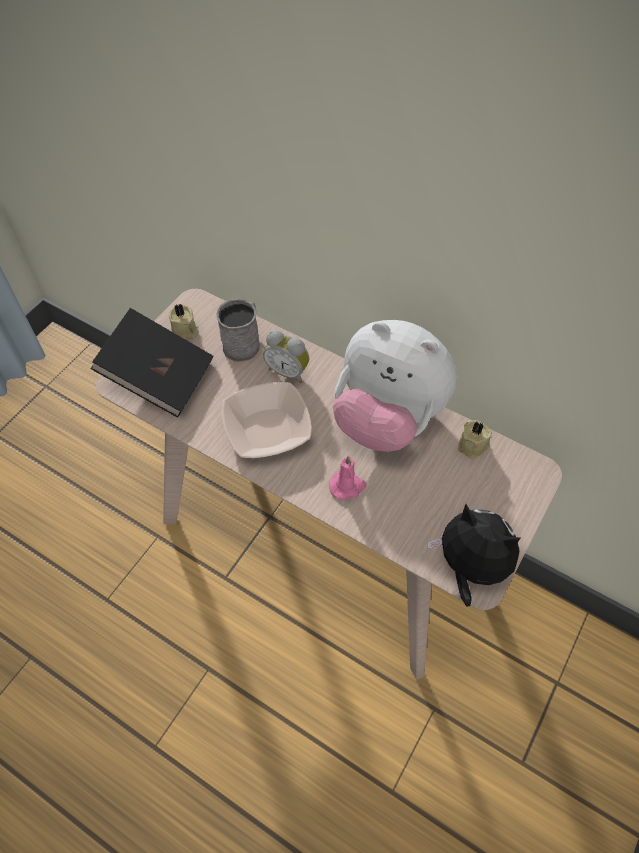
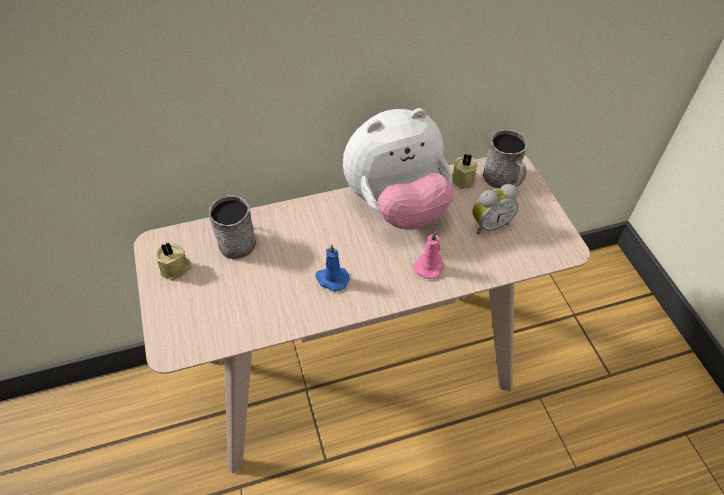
camera: 50 degrees left, 5 degrees down
(159, 377) = (201, 316): black book -> none
(267, 429) = (331, 279): bowl -> blue candle
(288, 371) = (293, 231): alarm clock -> alarm clock (489, 224)
(469, 567) = (552, 246): plush toy -> none
(508, 477) = (503, 180): none -> grey mug

